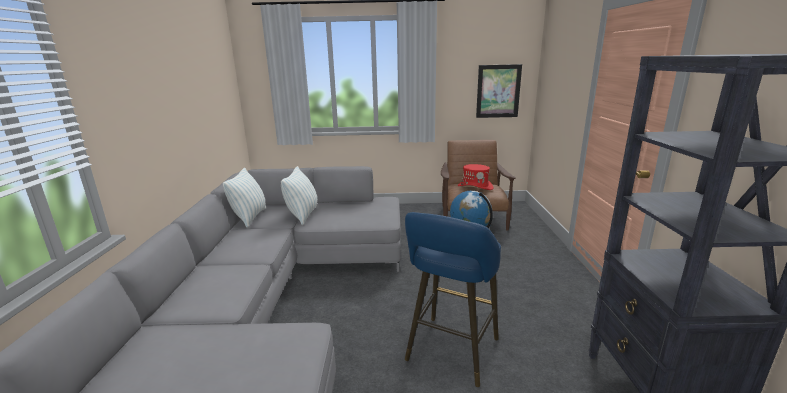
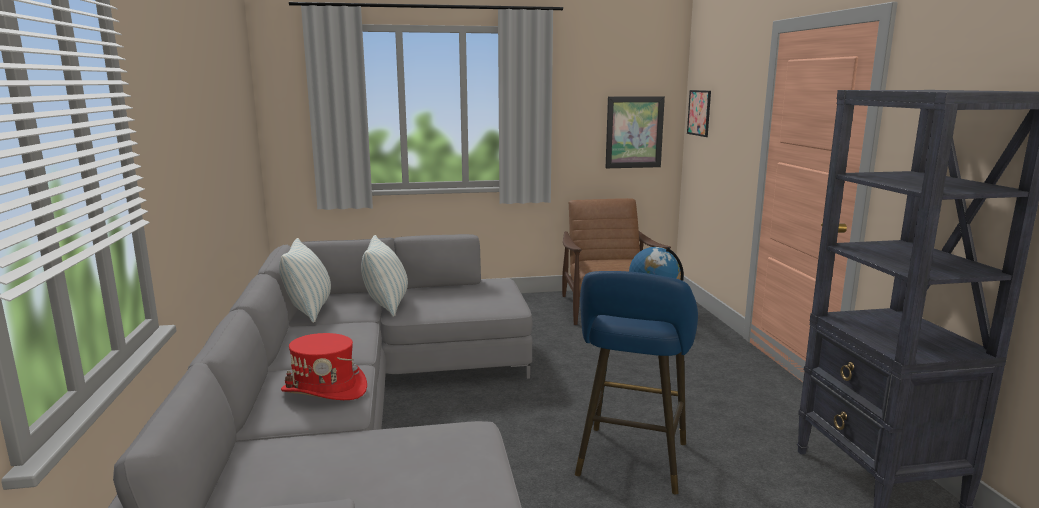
camera: 10 degrees left, 5 degrees down
(475, 187) = (614, 263): red hat -> red hat (325, 389)
(547, 76) = (699, 113): none -> picture

